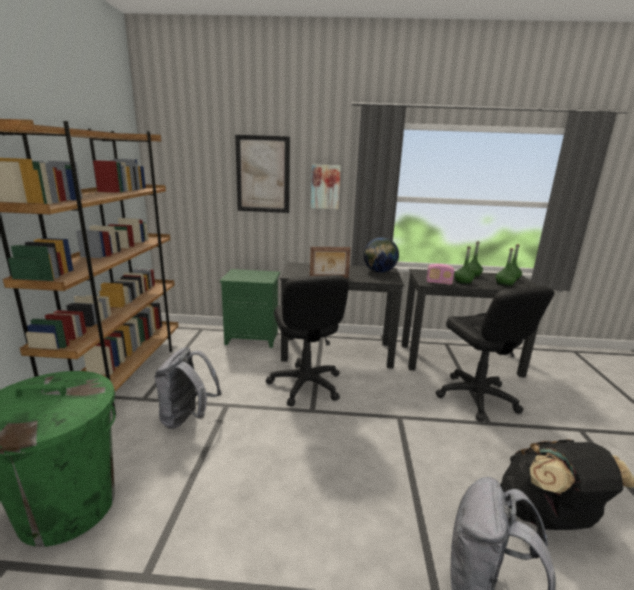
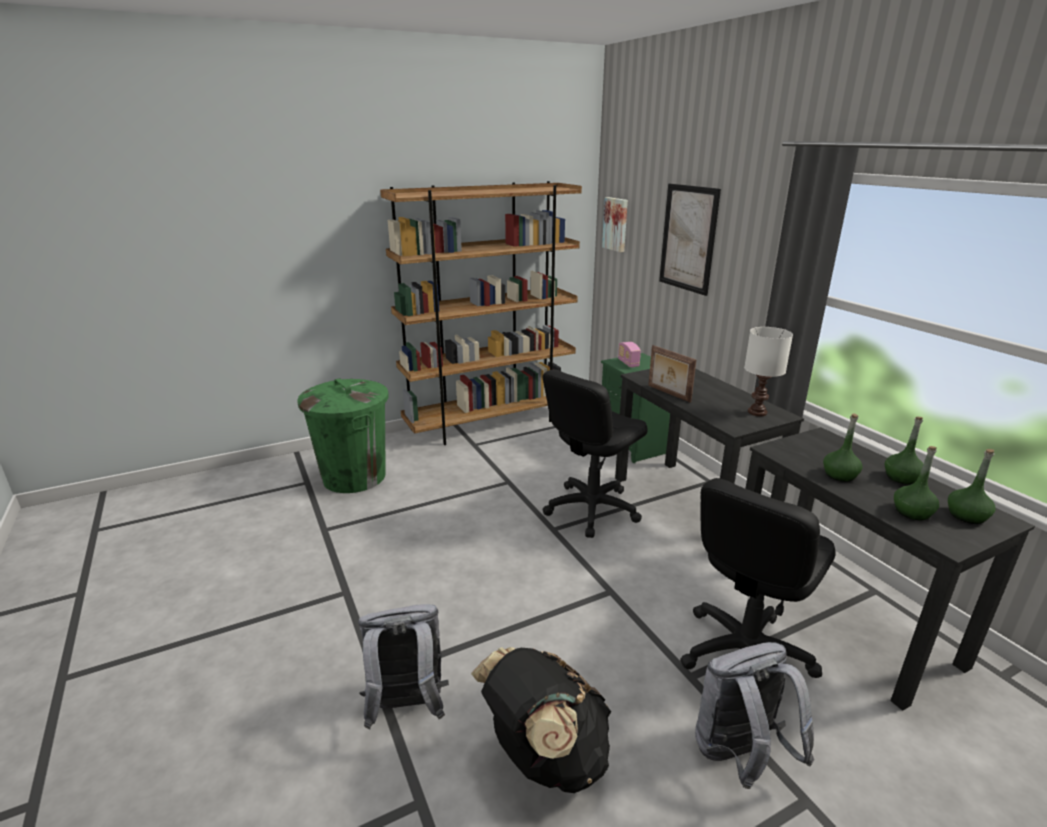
camera: 60 degrees right, 5 degrees up
(187, 418) = (472, 473): grey backpack -> grey backpack (739, 756)
(325, 186) = (751, 266): picture -> picture (616, 224)
(379, 271) = (756, 412): globe -> white table lamp
(439, 283) = (792, 458): radio -> radio (628, 363)

